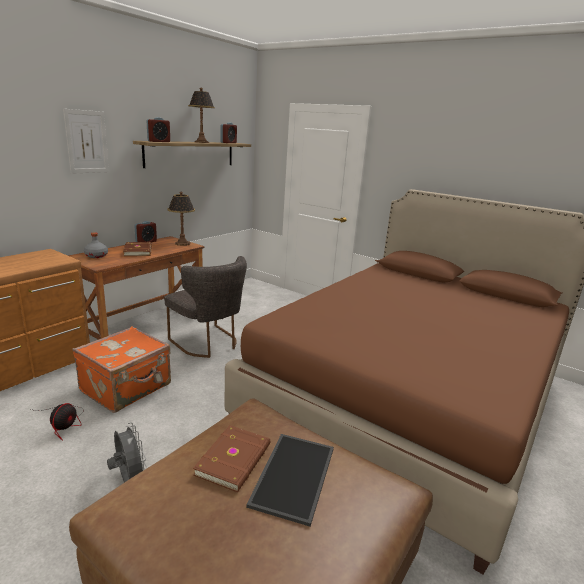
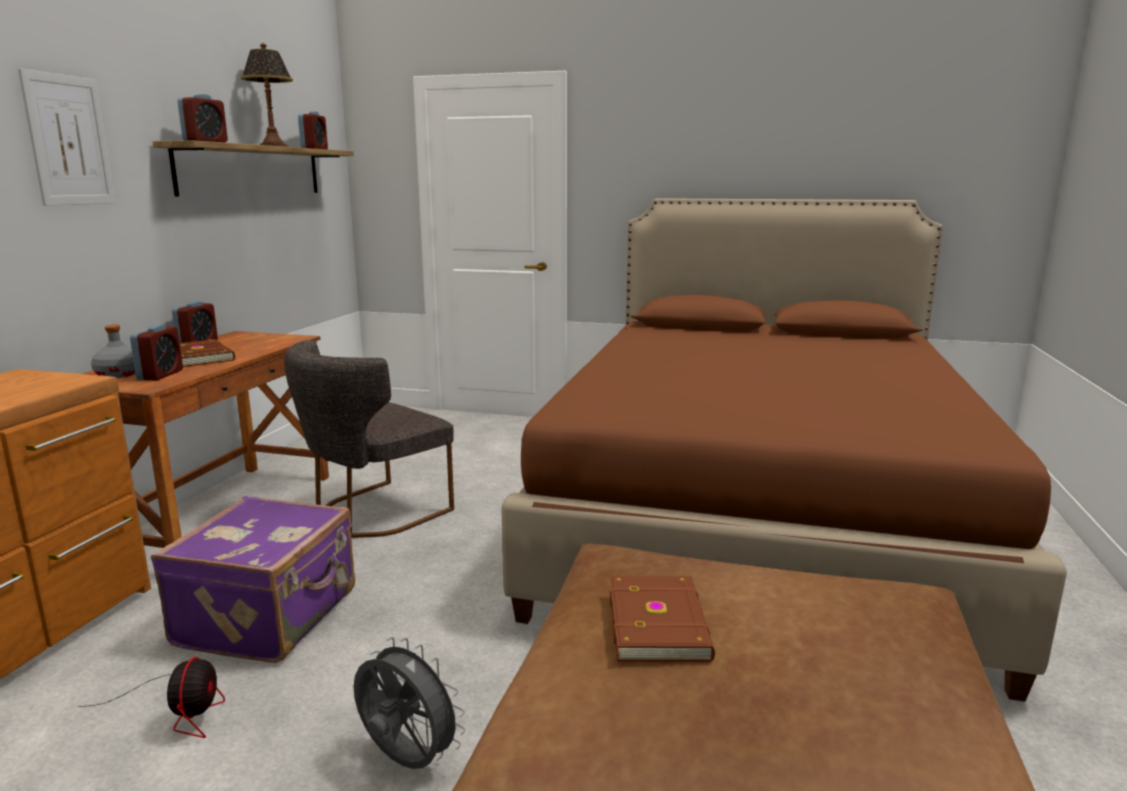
camera: 20 degrees left, 5 degrees down
(111, 259) = (160, 375): none -> alarm clock
(127, 388) = (271, 617): orange suitcase -> purple suitcase
(182, 243) = (273, 337): table lamp -> none
(208, 343) = (373, 513): grey chair -> grey chair turned 105 degrees clockwise
(292, 474) = (764, 616): tray -> none

